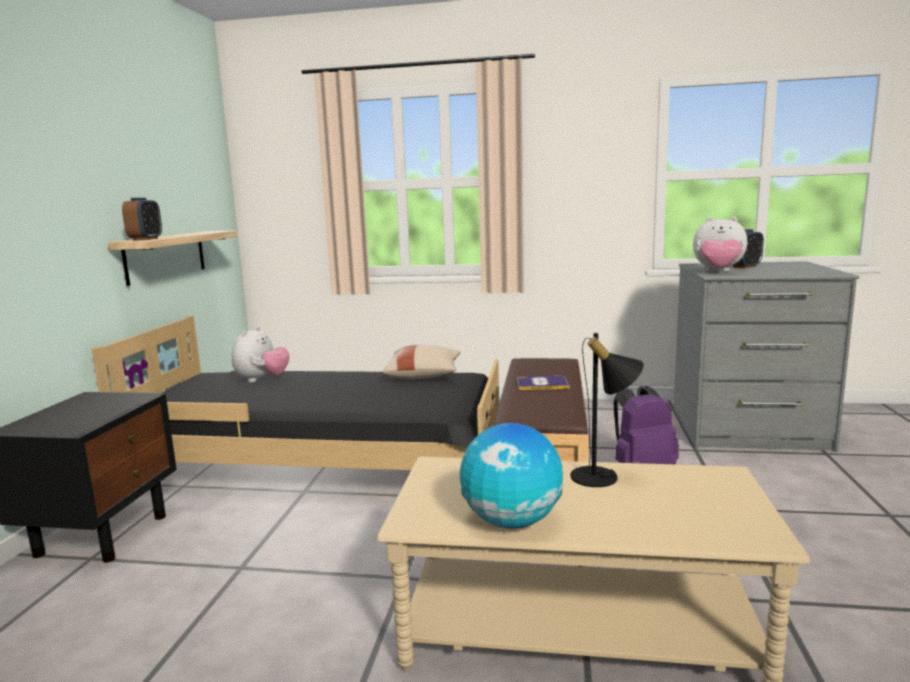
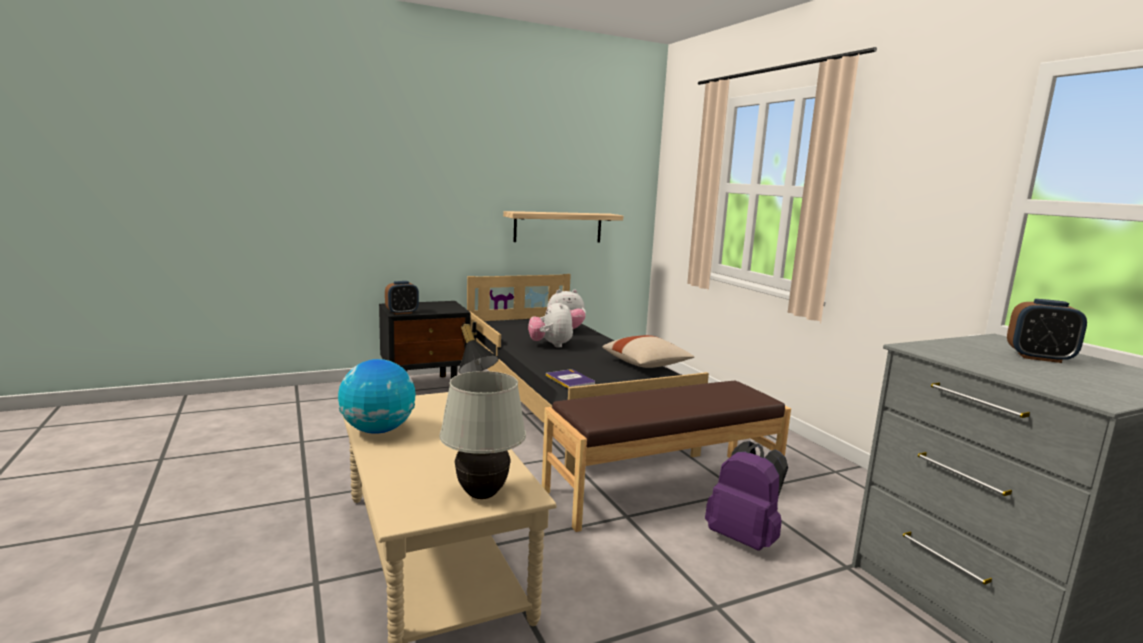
camera: 55 degrees right, 0 degrees up
(145, 239) = (523, 212): alarm clock -> alarm clock (402, 312)
(542, 384) = (673, 400): book -> book (570, 380)
(718, 271) = (952, 348): plush toy -> plush toy (550, 345)
(723, 492) = (481, 495): none -> white table lamp

